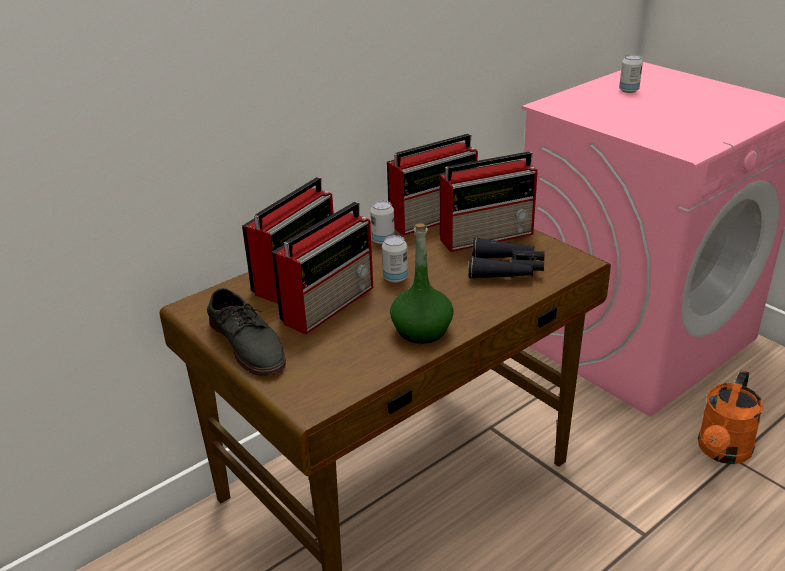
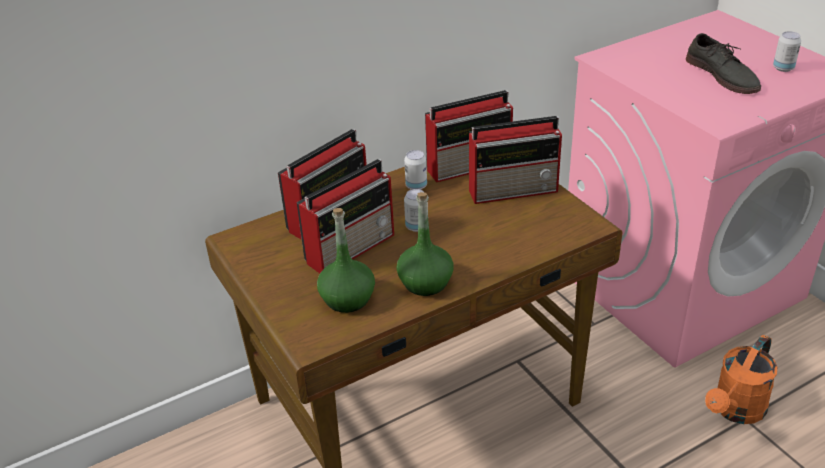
camera: 10 degrees right, 5 degrees up
(248, 344) = (272, 280): grey shoe -> grey shoe (722, 75)
(339, 354) = (347, 298): none -> green bottle
(507, 269) = (521, 227): black binoculars -> none
(628, 90) = (688, 45): can -> can (783, 68)

